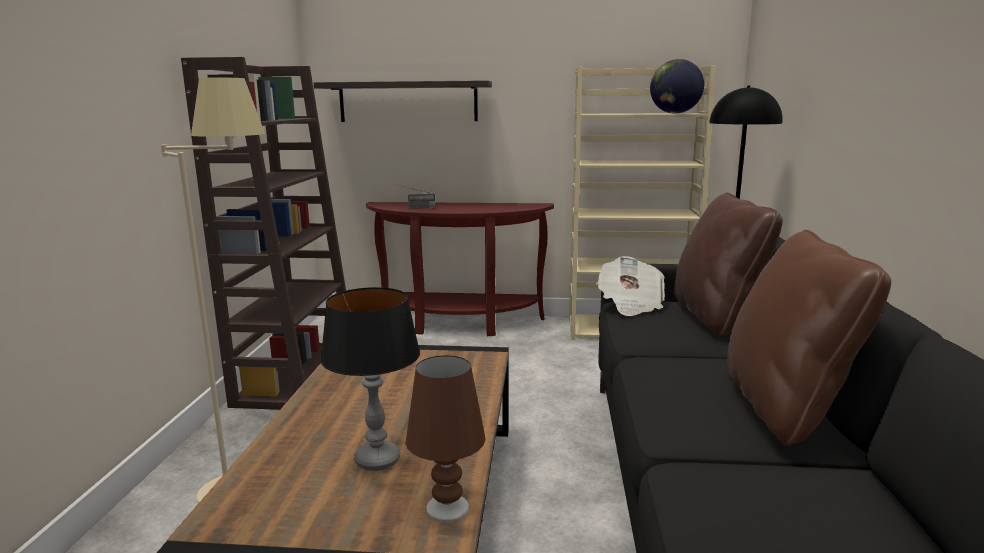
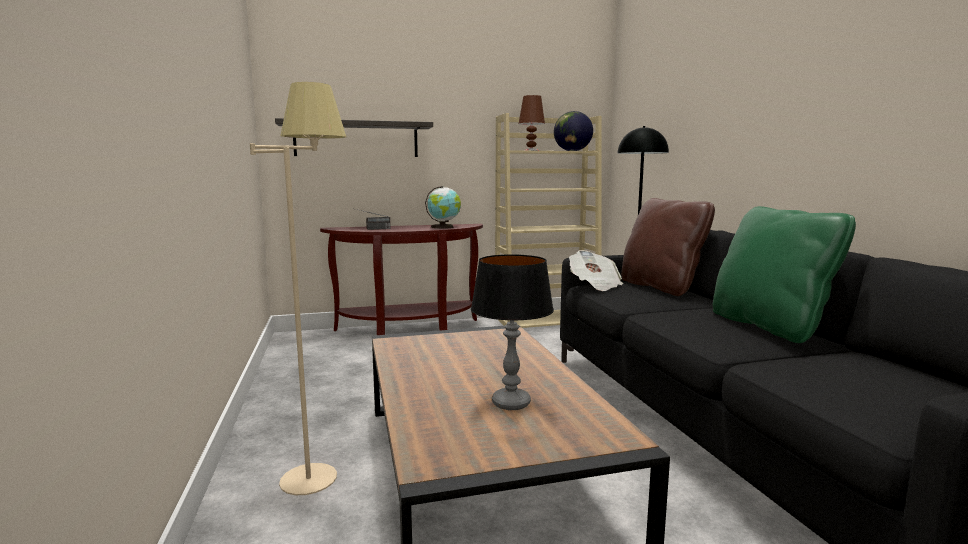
camera: 20 degrees left, 5 degrees down
(297, 375) = (294, 382): brown bookcase -> none
(448, 508) = (603, 422): brown table lamp -> brown table lamp (531, 151)
(498, 208) = (444, 227): none -> globe
(785, 407) = (769, 326): brown pillow -> green pillow

